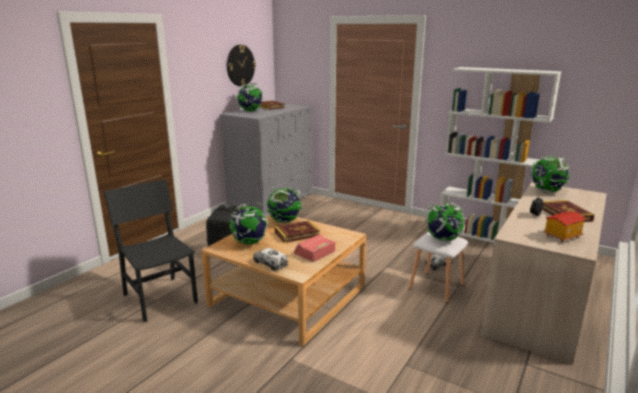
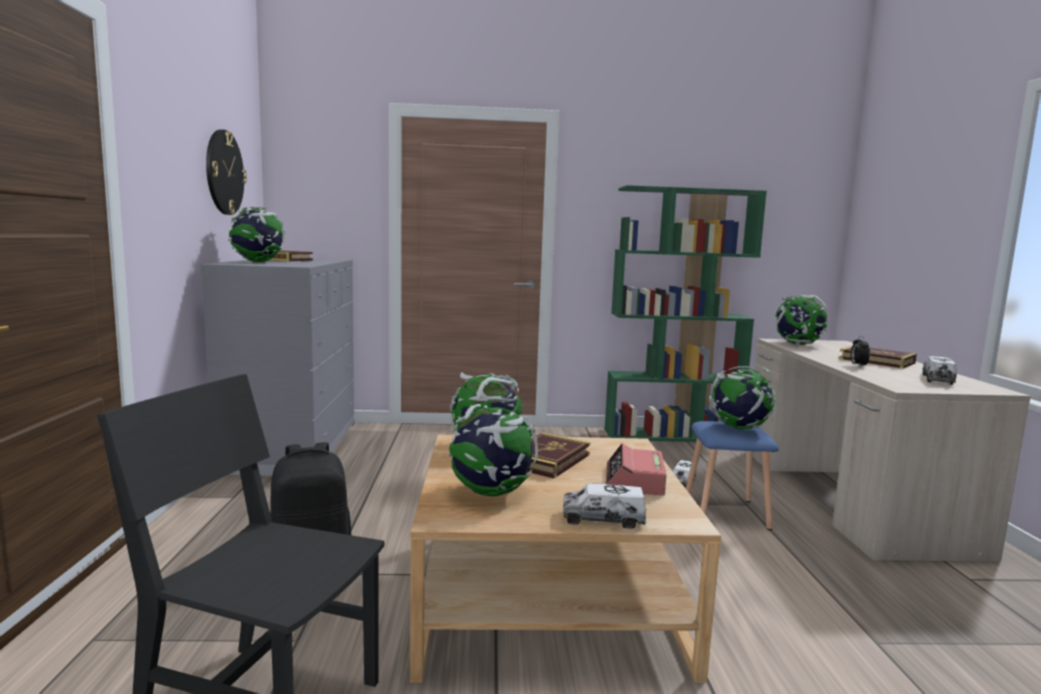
camera: 35 degrees left, 10 degrees down
(436, 286) = (724, 512): white stool -> blue stool
(484, 235) = (672, 435): white bookcase -> green bookcase
(562, 236) = (937, 379): toy house -> toy truck

